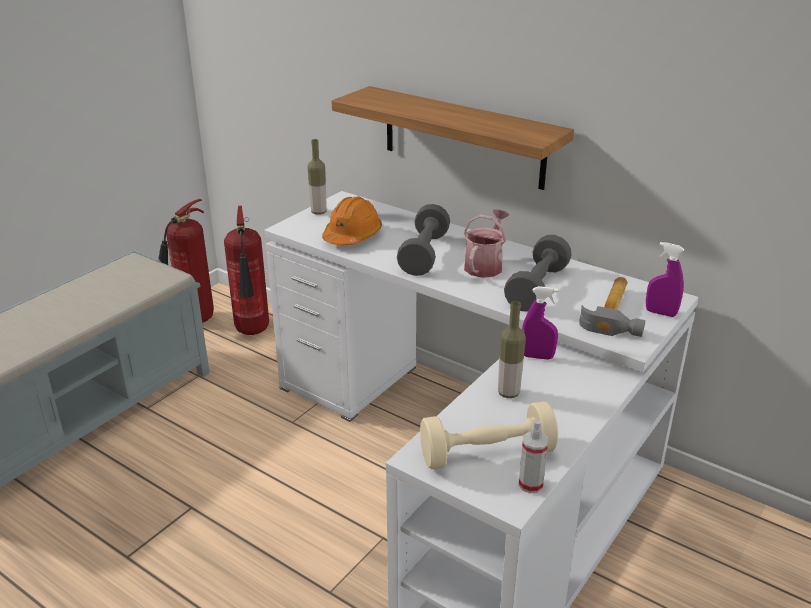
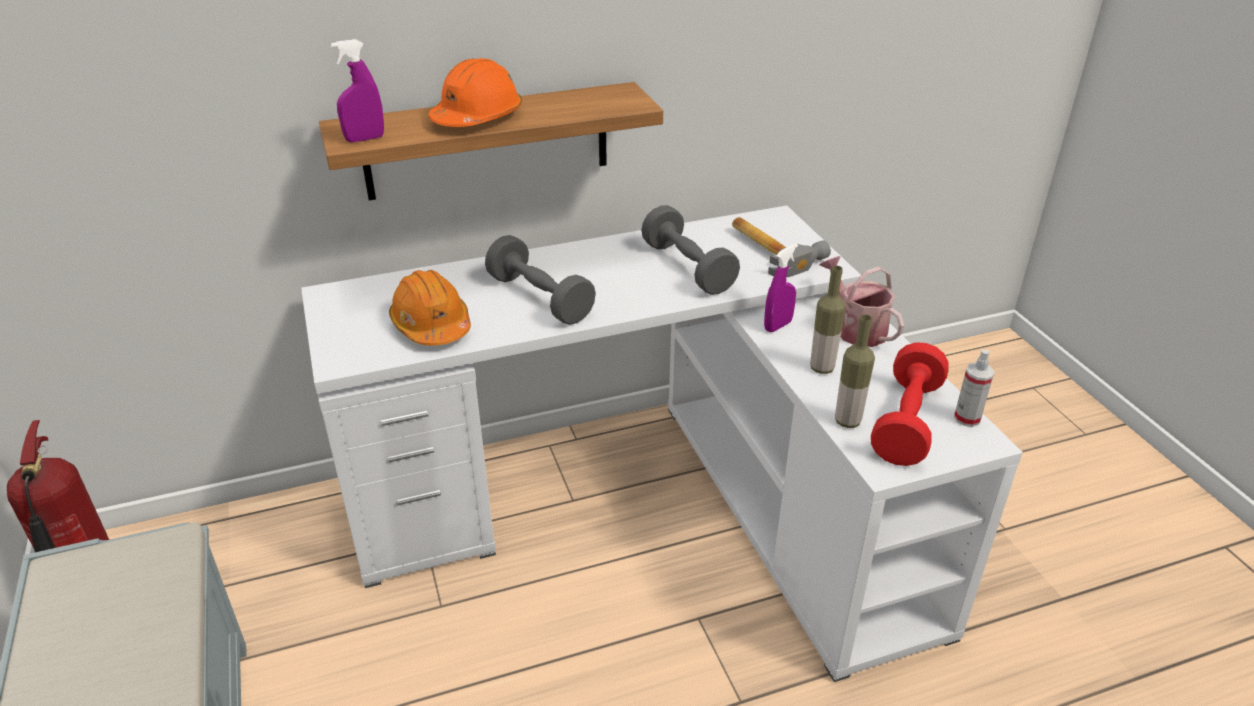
camera: 55 degrees left, 5 degrees up
(253, 332) = (216, 560): fire extinguisher -> none
(318, 212) = (333, 324): bottle -> bottle (847, 421)
(435, 111) = (478, 117): none -> orange hard hat
(485, 265) = (609, 274): watering can -> watering can (856, 328)
(487, 454) = (906, 422): beige dumbbell -> red dumbbell
(660, 313) = (795, 232): purple spray bottle -> purple spray bottle (365, 139)

